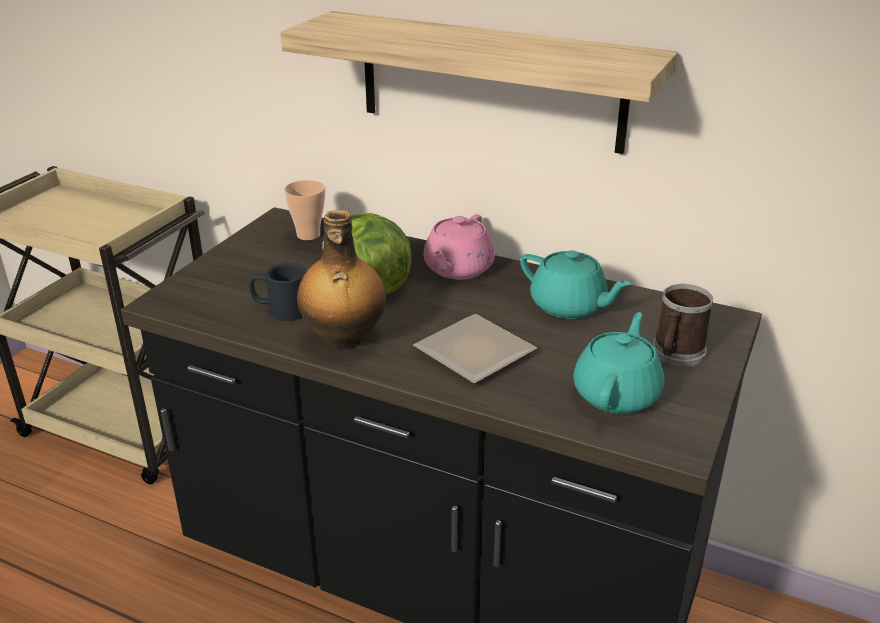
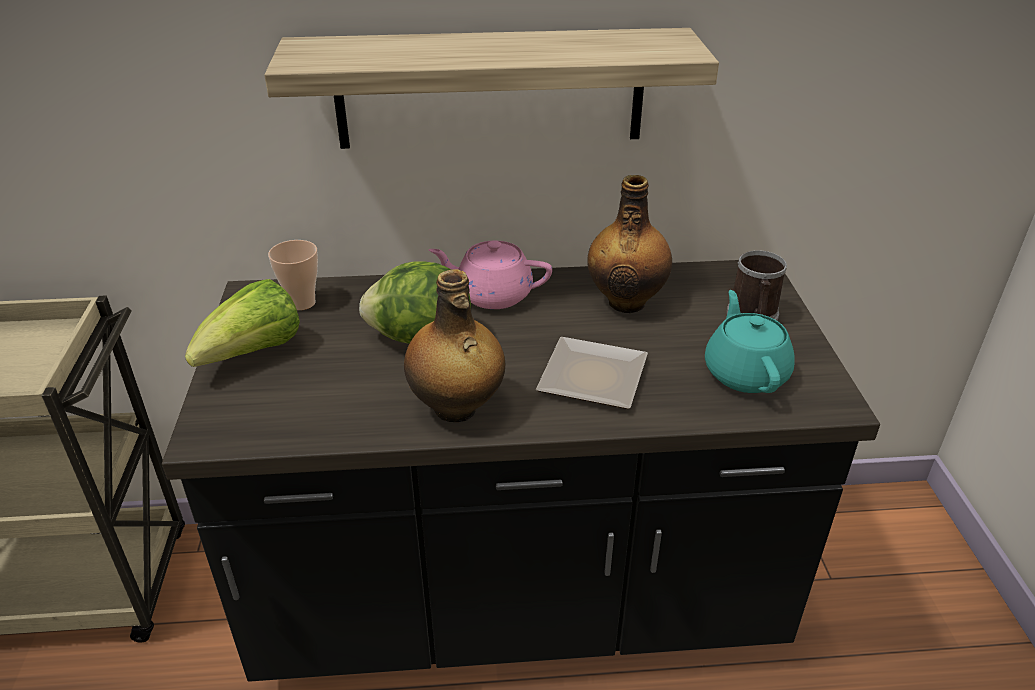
camera: 30 degrees left, 5 degrees up
(241, 259) = (253, 354): none -> lettuce
(280, 309) = (356, 397): black mug -> none
(457, 269) = (492, 294): pink teapot -> pink teapot turned 105 degrees clockwise
(569, 306) = (626, 301): turquoise teapot -> bottle

